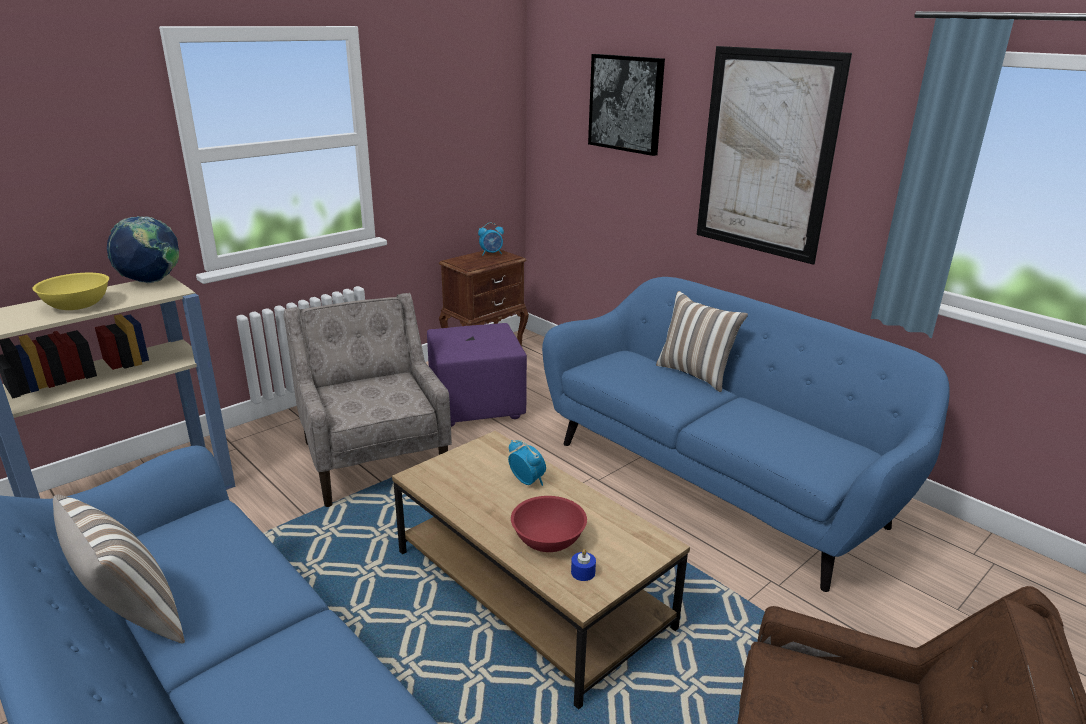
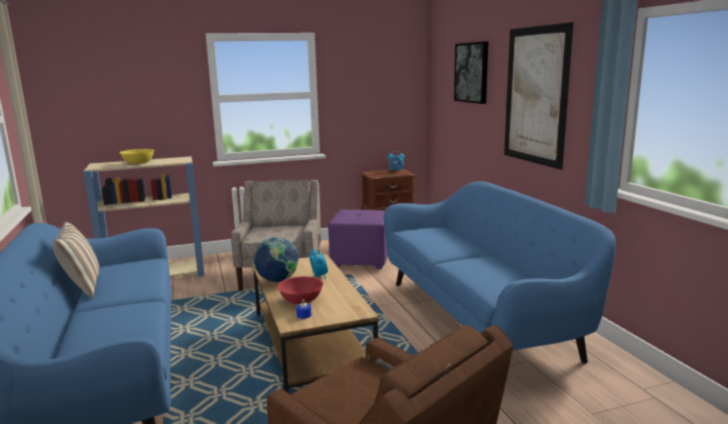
camera: 25 degrees right, 10 degrees down
(151, 282) = (179, 158): globe -> globe (278, 281)
(696, 374) = (474, 241): pillow -> none

